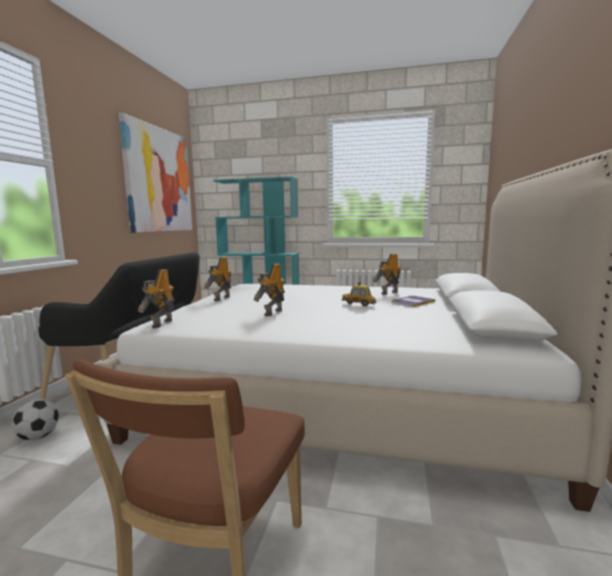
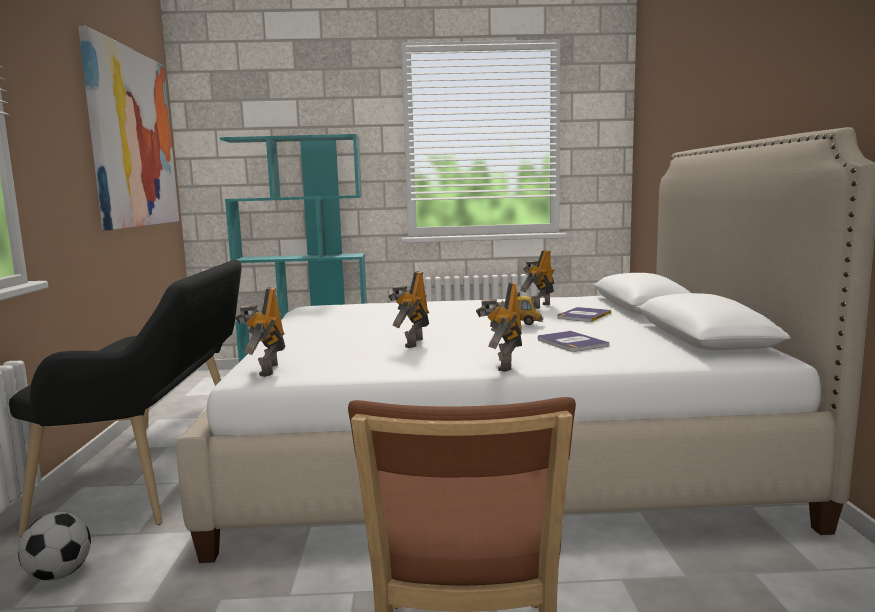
camera: 15 degrees left, 0 degrees up
(221, 298) = (305, 330): toy robot -> toy robot (502, 365)
(381, 322) = (571, 342): none -> book

